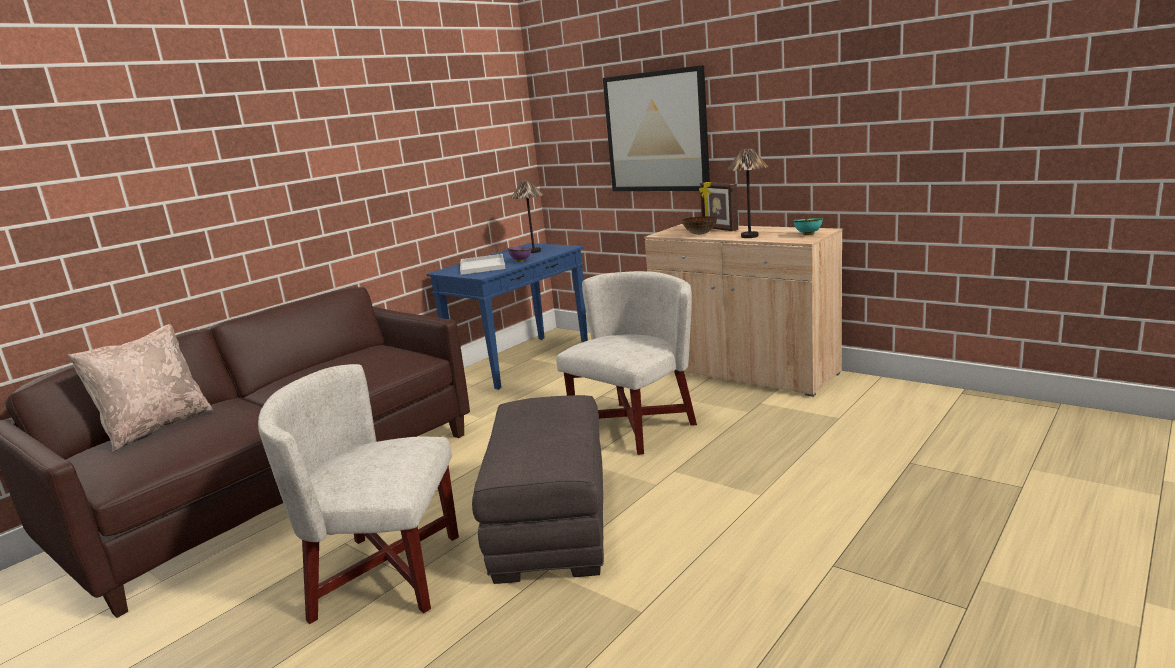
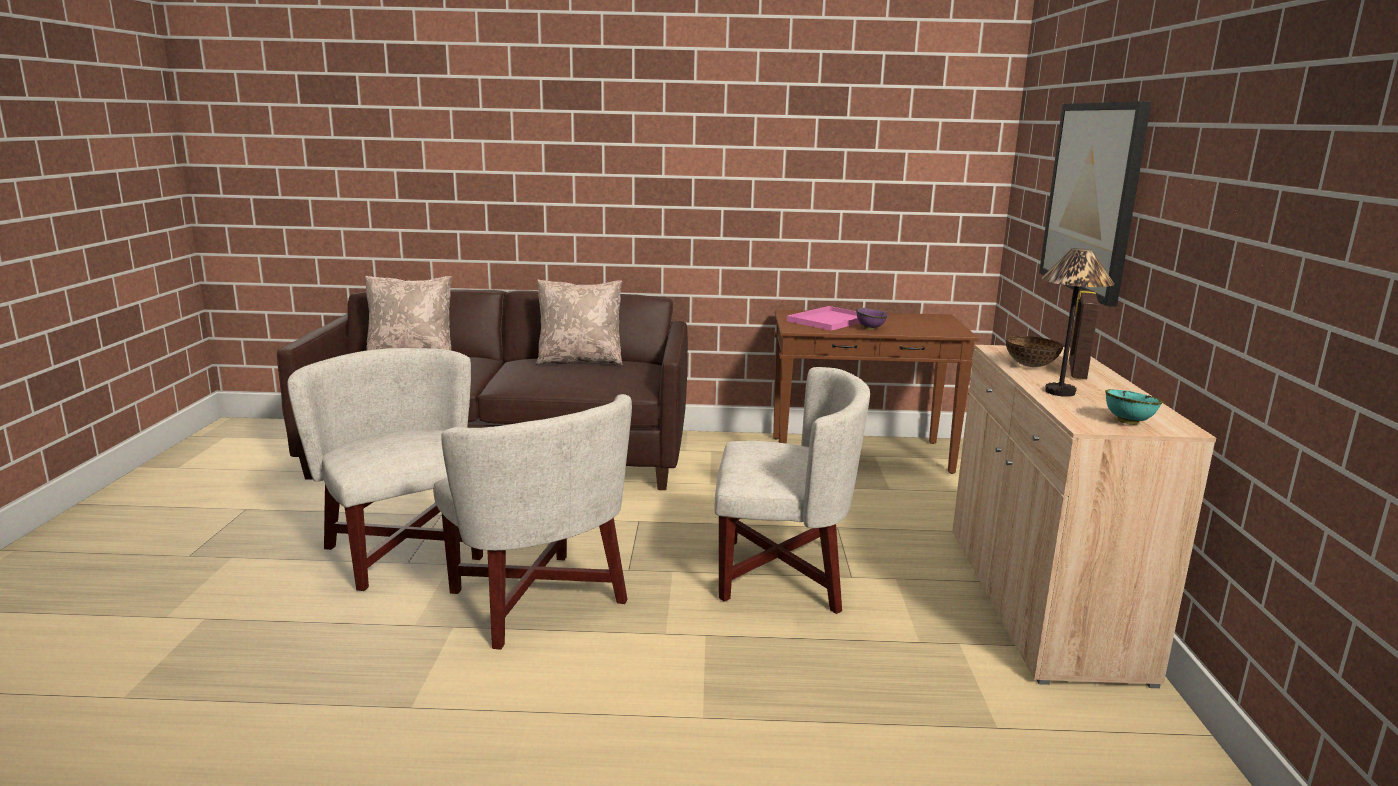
camera: 50 degrees right, 0 degrees up
(331, 363) = (580, 361): none -> beige pillow
(483, 266) = (829, 320): white tray -> pink tray
(522, 361) = (861, 455): blue console table -> brown console table
(533, 251) = (916, 324): table lamp -> none
(553, 524) = (536, 599): grey ottoman -> white armchair

